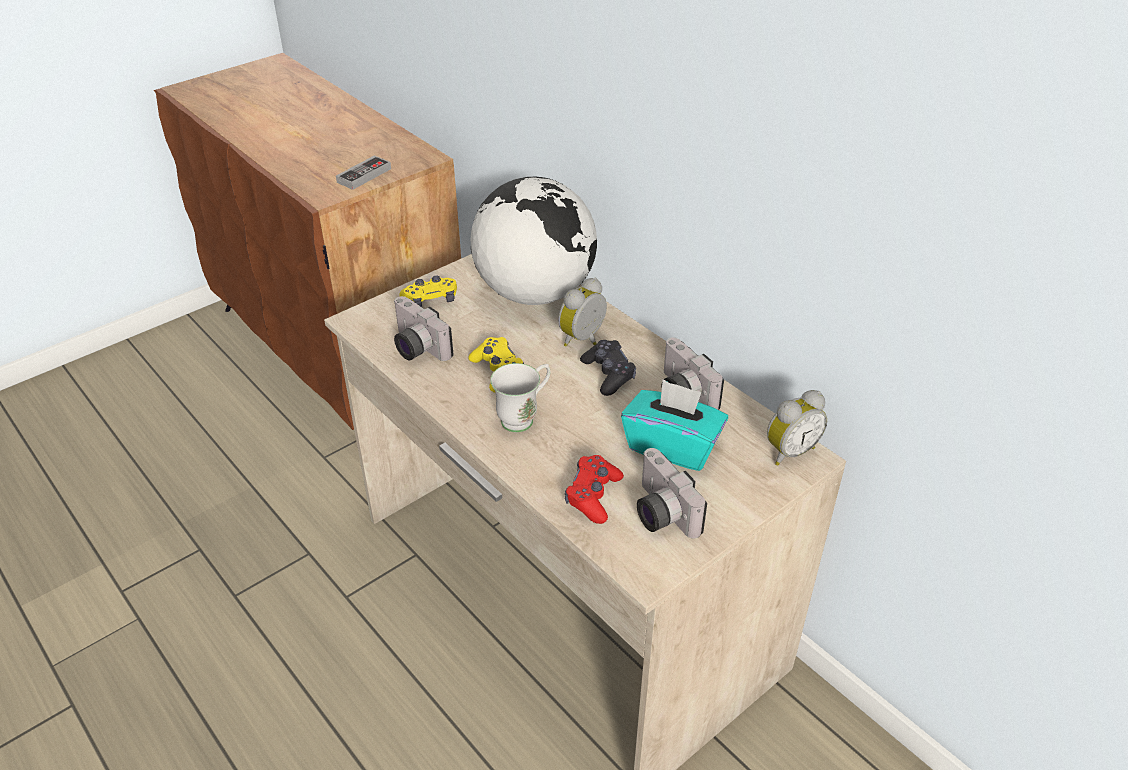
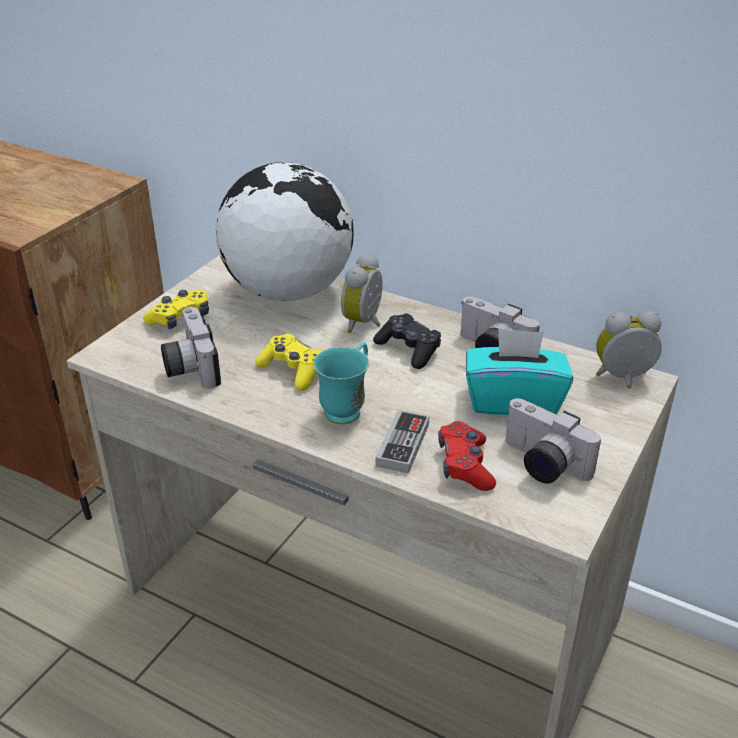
camera: 20 degrees left, 5 degrees down
(364, 175) = (55, 207): game controller -> game controller (402, 445)
(415, 348) = (189, 367): camera -> camera turned 45 degrees clockwise
(524, 418) = (347, 408): white mug -> turquoise mug
(789, 451) = (623, 379): alarm clock -> alarm clock turned 135 degrees counterclockwise

